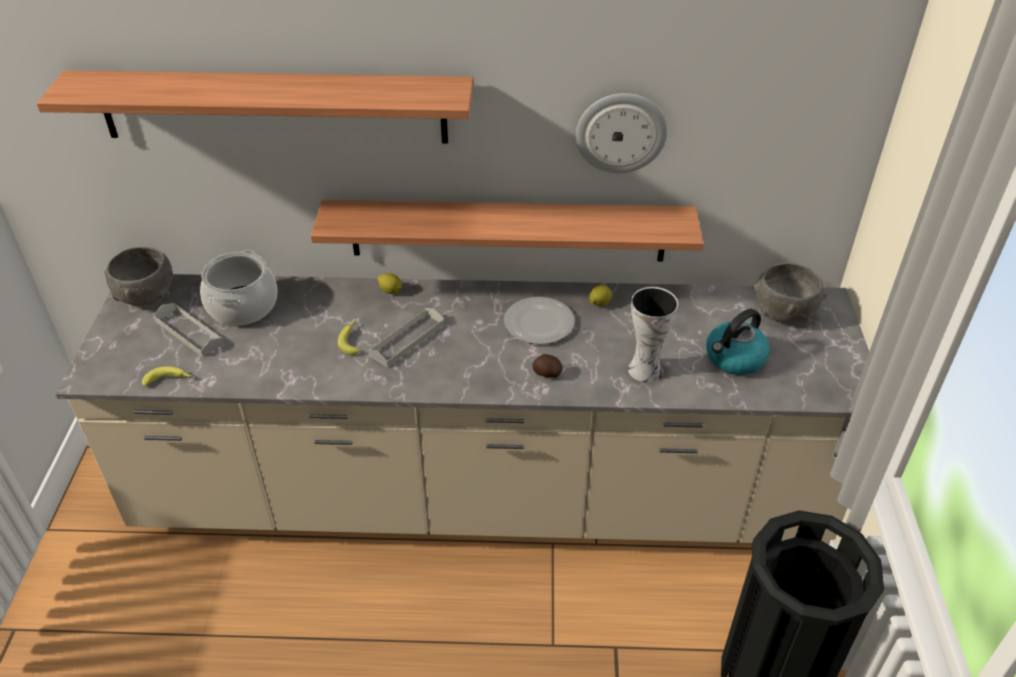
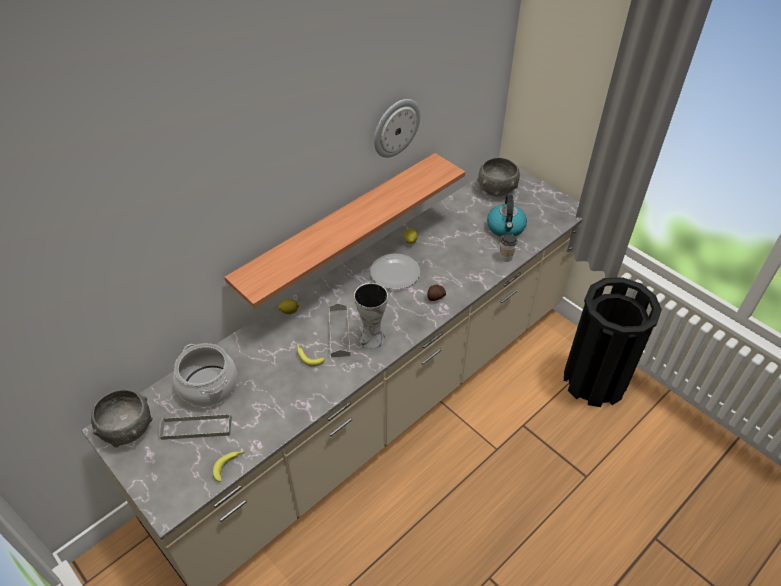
camera: 45 degrees left, 5 degrees up
(273, 107) = (184, 227): shelf -> none
(644, 368) = (475, 261): vase -> vase (371, 338)
(689, 388) = (506, 257): none -> cup

